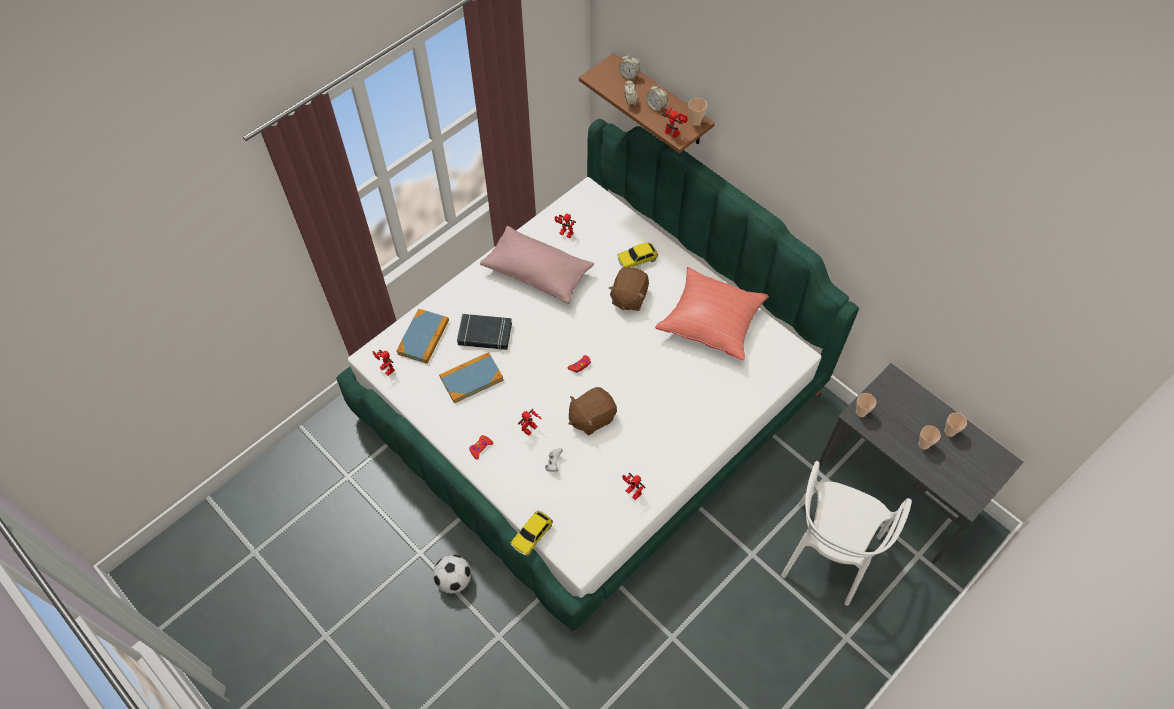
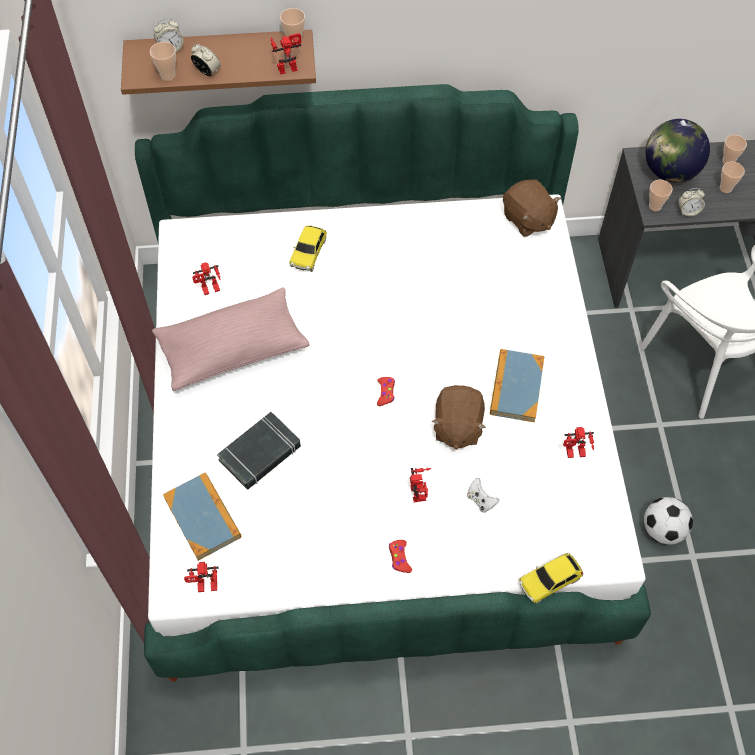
camera: 50 degrees left, 0 degrees up
(454, 579) = (469, 721): football -> football (662, 529)
(471, 378) = (304, 506): book -> book (516, 387)
(532, 535) = (550, 581): toy car -> toy car turned 75 degrees clockwise
(609, 88) = (168, 75): none -> cup
(628, 297) = (346, 293): brown plush toy -> brown plush toy (527, 219)
(656, 106) = (238, 57): alarm clock -> alarm clock (688, 211)
(711, 322) = (442, 247): red pillow -> none
(900, 402) = (670, 172): none -> globe

